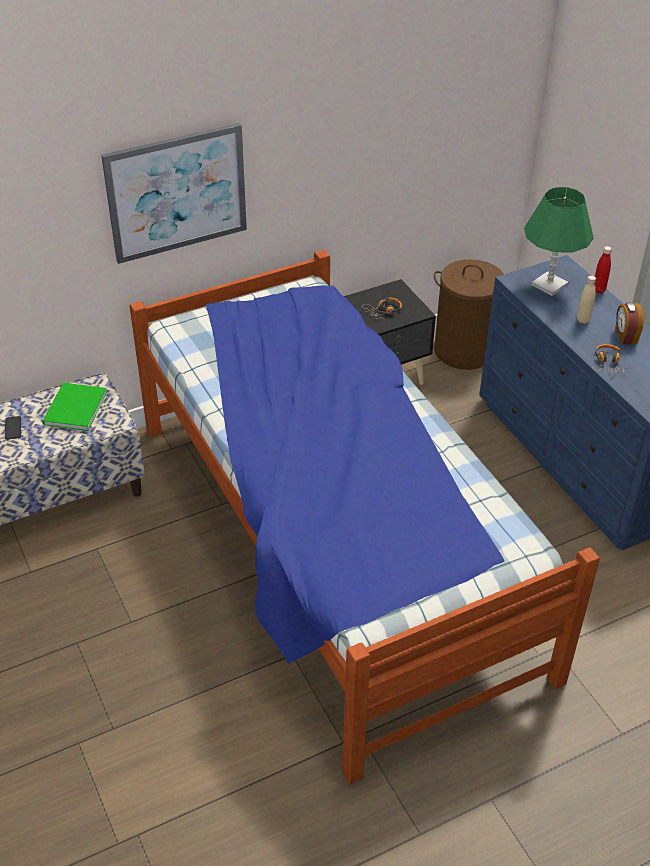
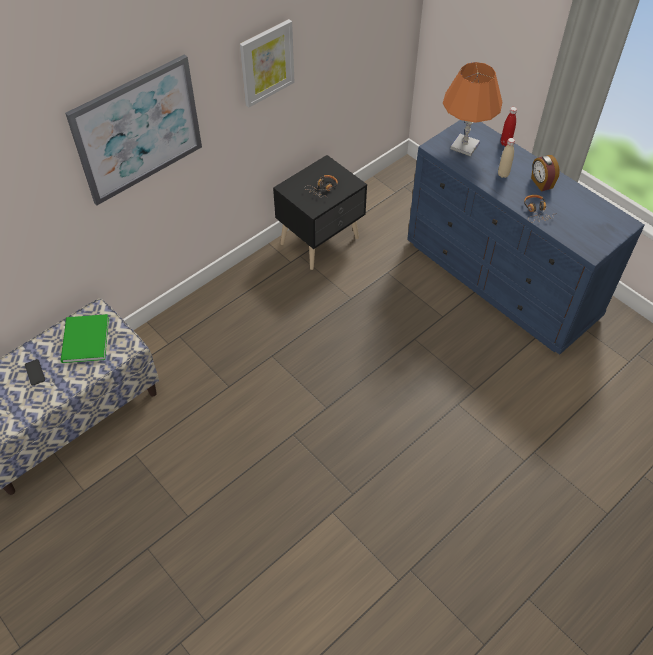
camera: 15 degrees left, 10 degrees up
(331, 545) = (332, 403): bed -> none
(334, 153) = (266, 63): none -> picture
(465, 351) = (382, 200): brown laundry basket -> none
(549, 285) = (464, 145): green table lamp -> orange table lamp

